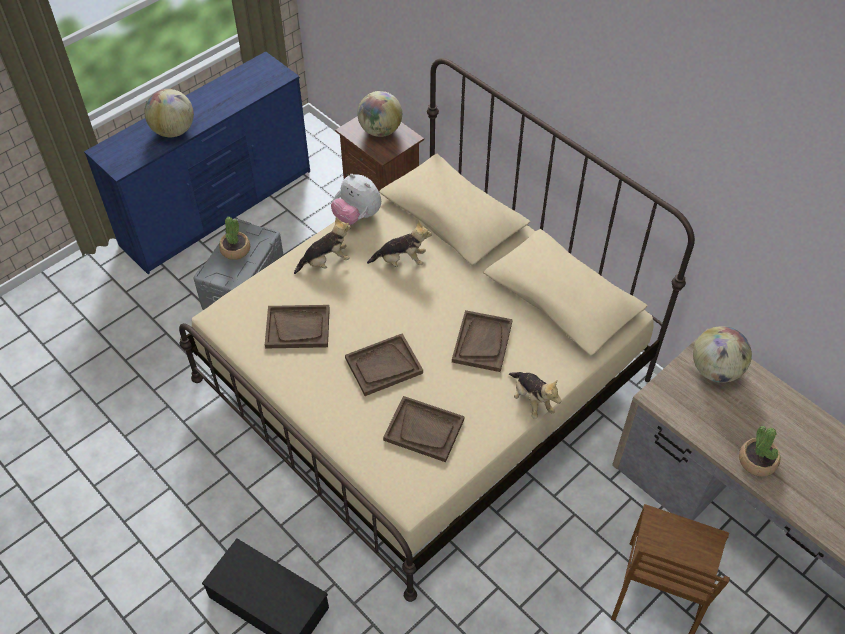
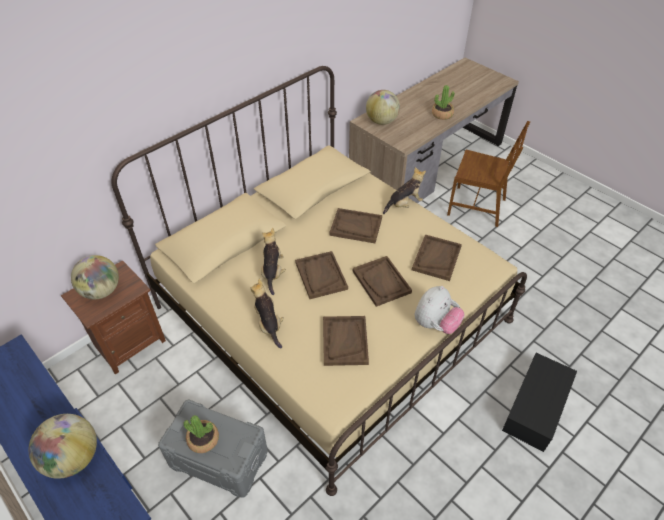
camera: 90 degrees left, 5 degrees down
(357, 216) = (215, 303): plush toy -> plush toy (435, 324)
(395, 306) = (321, 276): none -> brown tray

